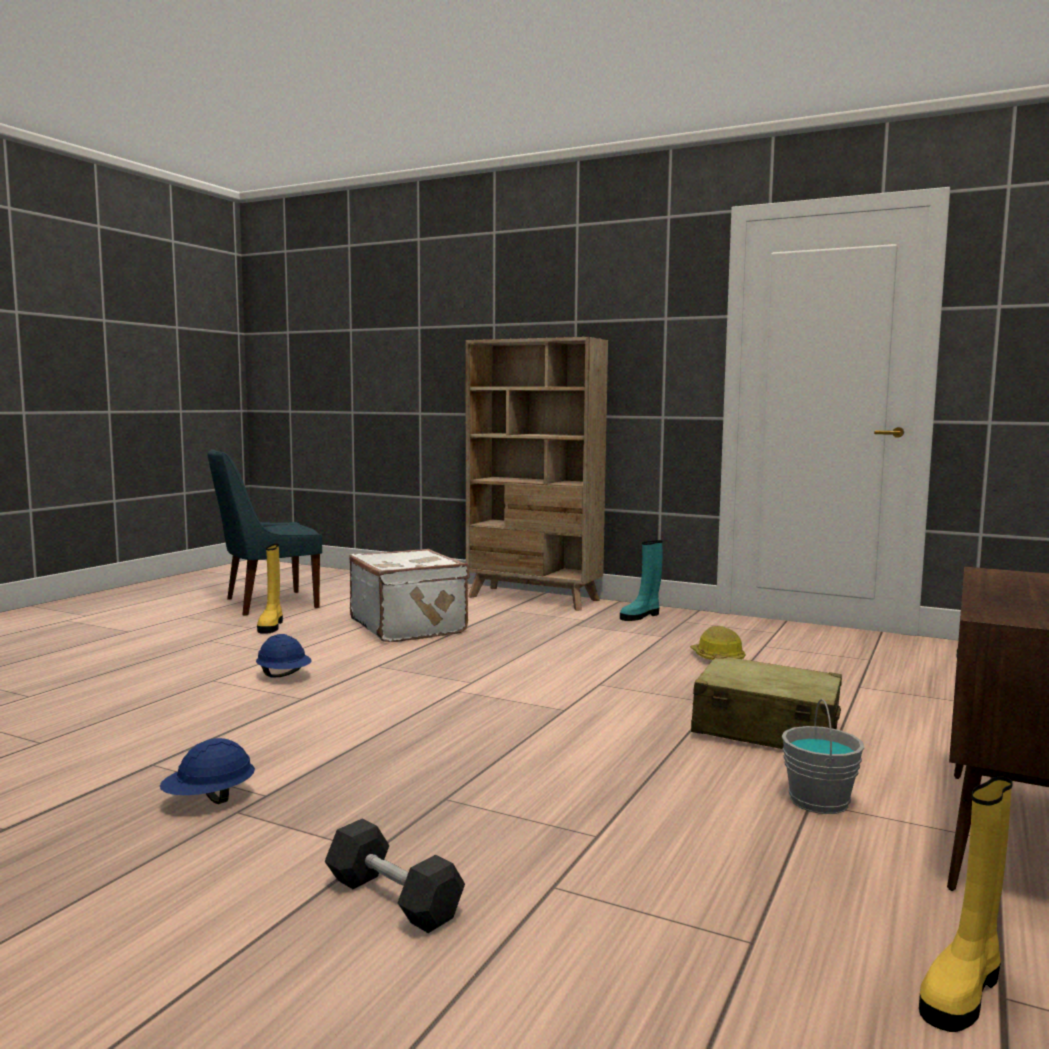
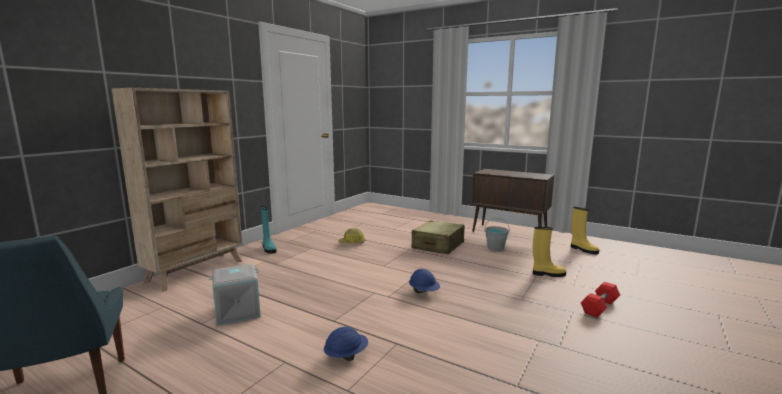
camera: 85 degrees left, 5 degrees up
(209, 800) = (552, 356): blue hard hat -> blue hard hat (424, 292)
(271, 626) = (177, 381): yellow boot -> yellow boot (547, 274)
(393, 898) = (599, 307): grey dumbbell -> red dumbbell
(410, 626) = (237, 312): white suitcase -> grey storage box

